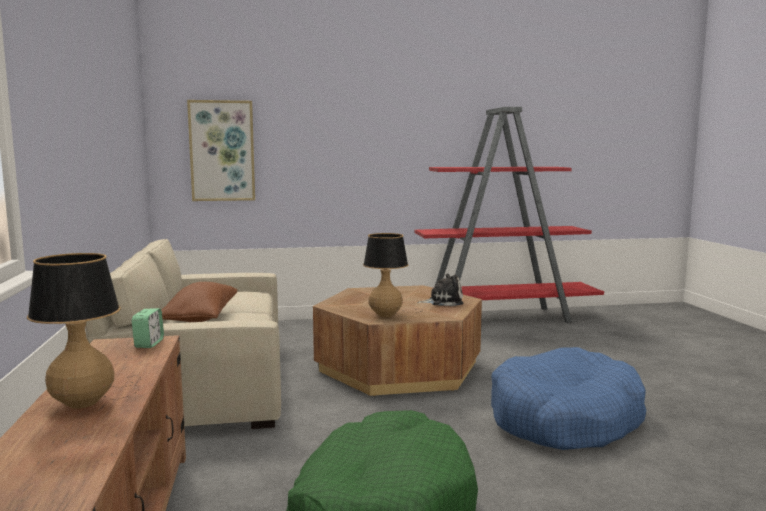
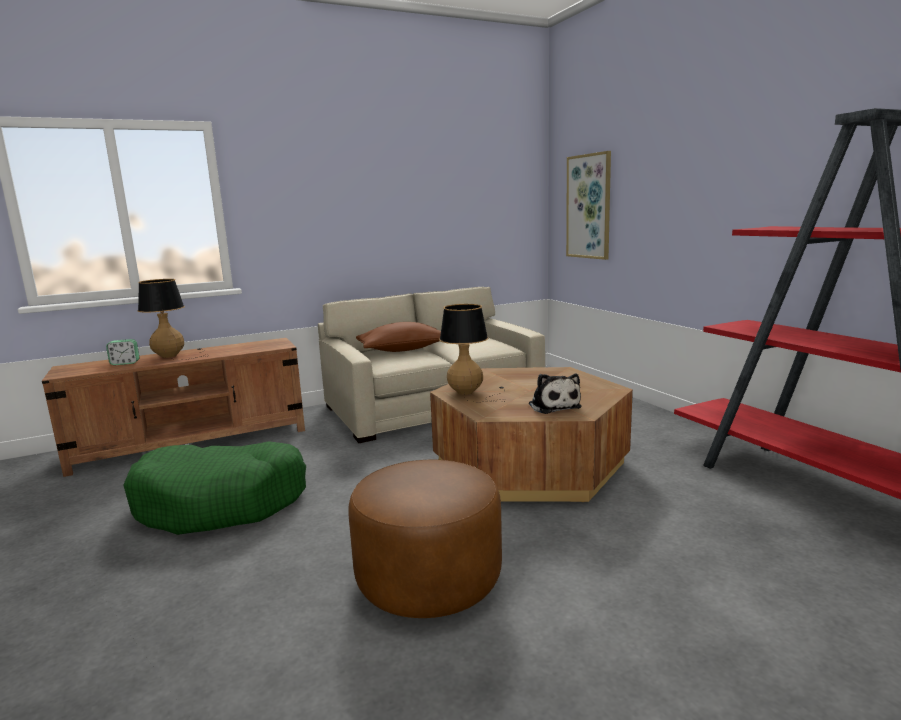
camera: 75 degrees right, 5 degrees up
(149, 344) = (275, 346): alarm clock -> alarm clock (125, 363)
(564, 419) = (429, 578): blue dog bed -> brown ottoman

